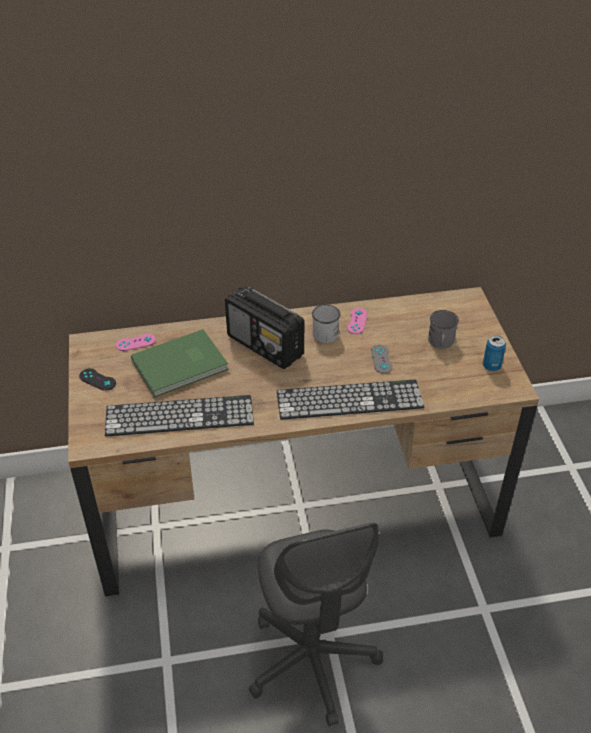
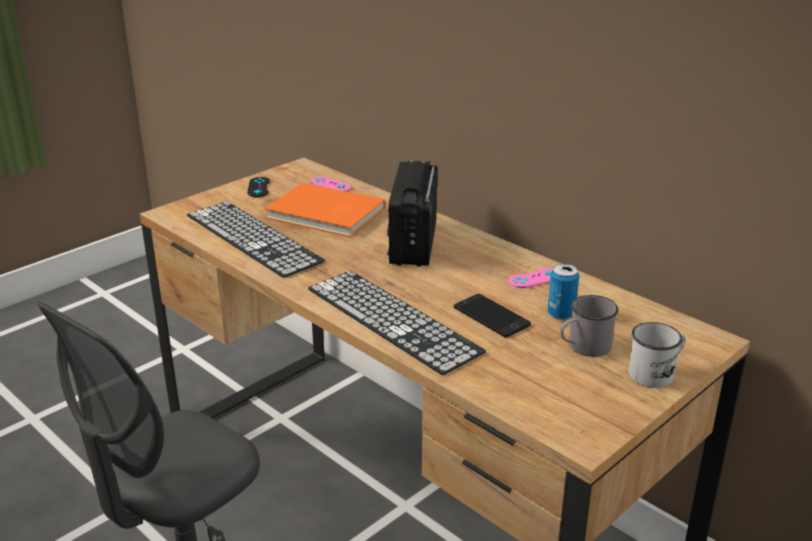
camera: 55 degrees right, 15 degrees down
(182, 366) = (325, 214): green book -> orange book
(325, 331) = (487, 266): white mug -> white mug (656, 373)
(381, 359) = (491, 316): grey game controller -> phone
(491, 366) = (599, 403): can -> can (561, 314)

